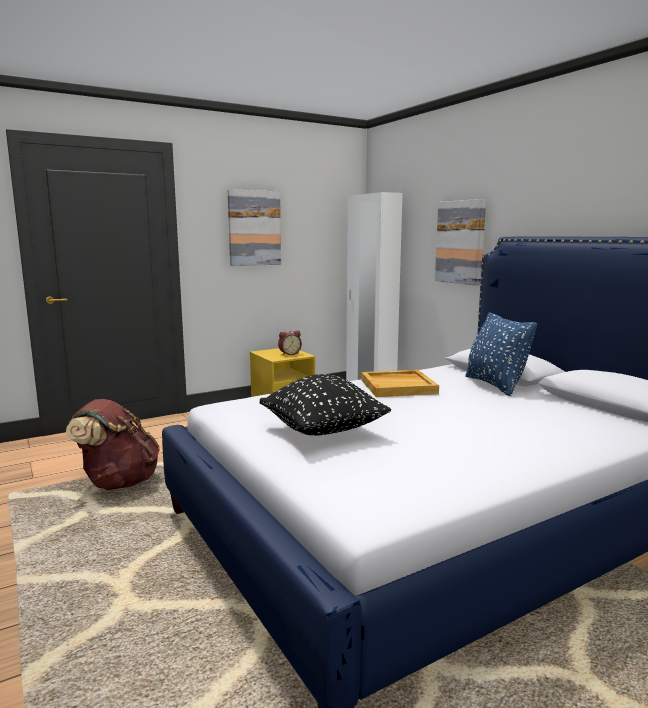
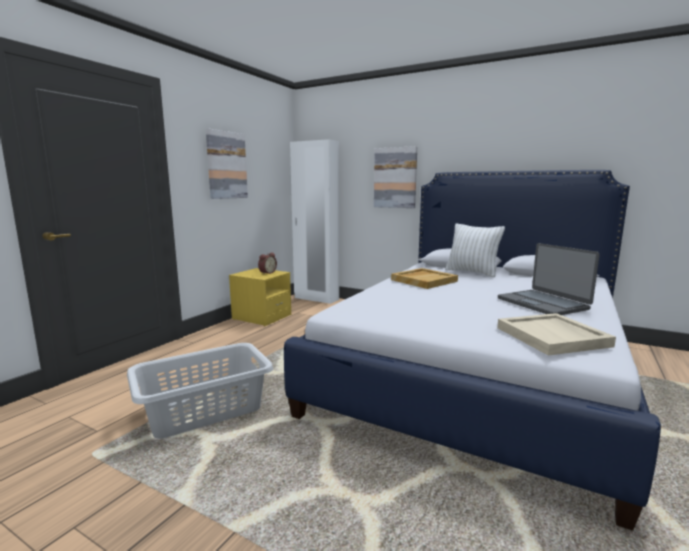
camera: 30 degrees left, 0 degrees up
(118, 482) = (203, 409): brown backpack -> grey laundry basket
(323, 431) = (450, 315): black pillow -> none
(373, 480) = (553, 337): none -> beige tray
(477, 441) = (543, 303): none -> laptop
(495, 385) = (472, 272): blue pillow -> white pillow

